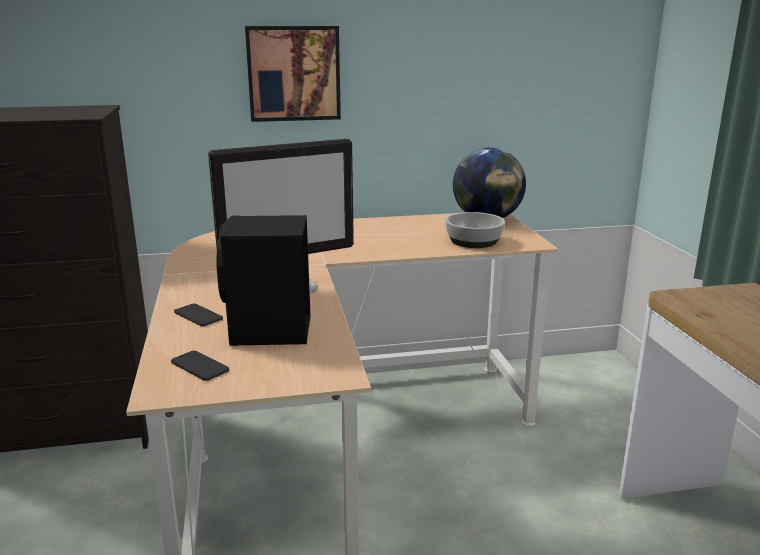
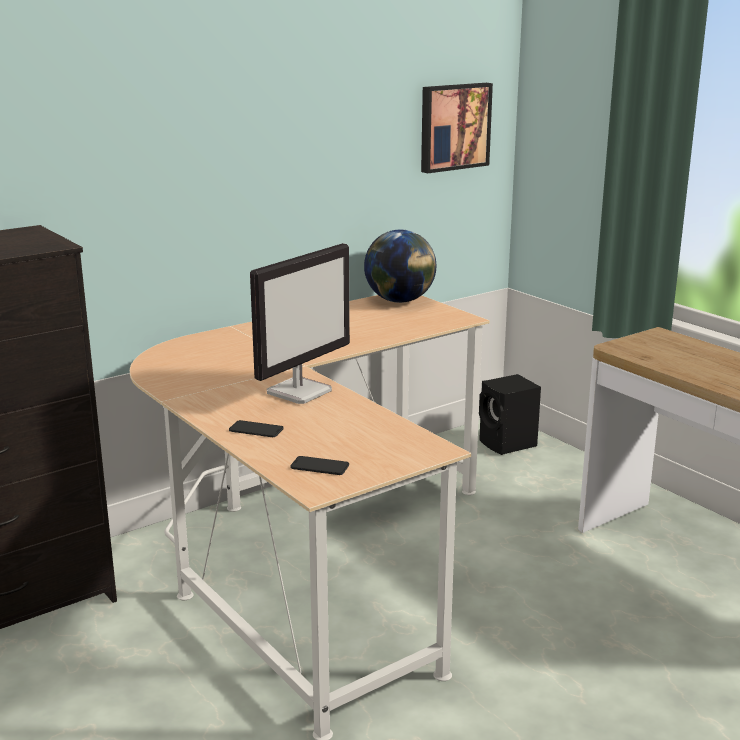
camera: 25 degrees left, 0 degrees up
(269, 332) = (340, 431): black speaker -> black speaker (508, 444)
(293, 73) = (207, 172): picture -> picture (453, 126)
(473, 241) = (412, 324): bowl -> none

